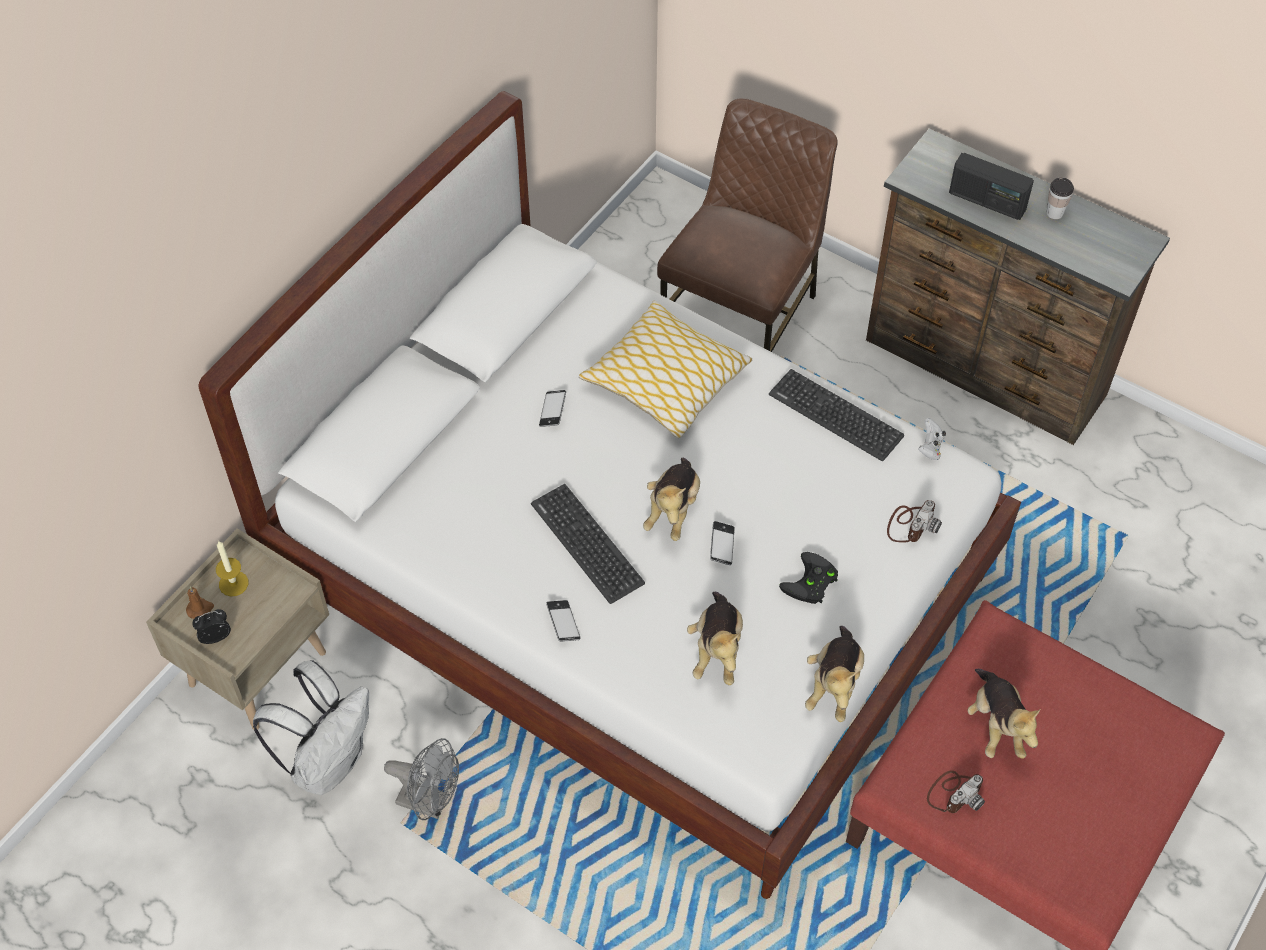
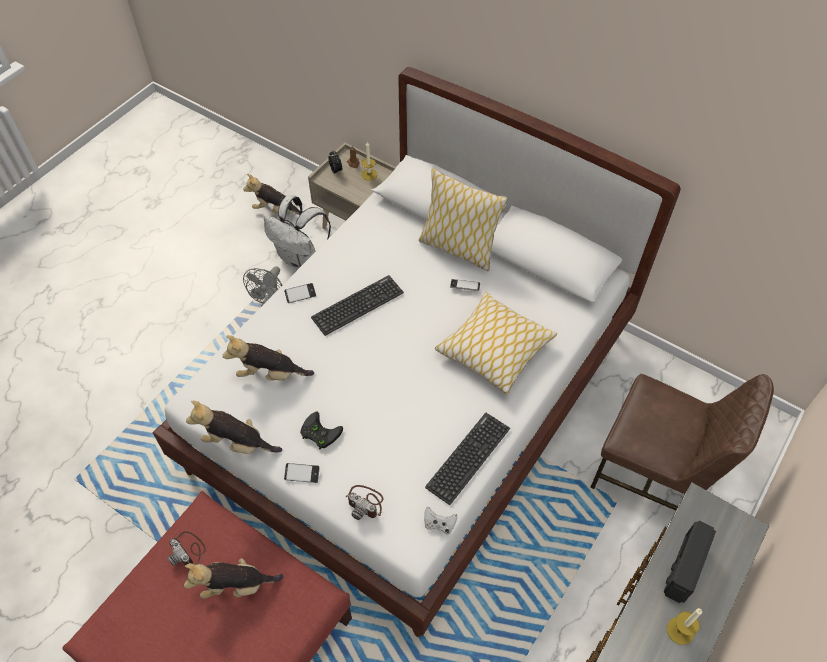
camera: 90 degrees right, 0 degrees up
(476, 417) = (458, 248): none -> pillow
(673, 510) = (383, 352): plush toy -> plush toy (276, 211)
(722, 545) = (352, 379): phone -> phone (302, 474)
(1054, 213) = (680, 630): cup -> candle

